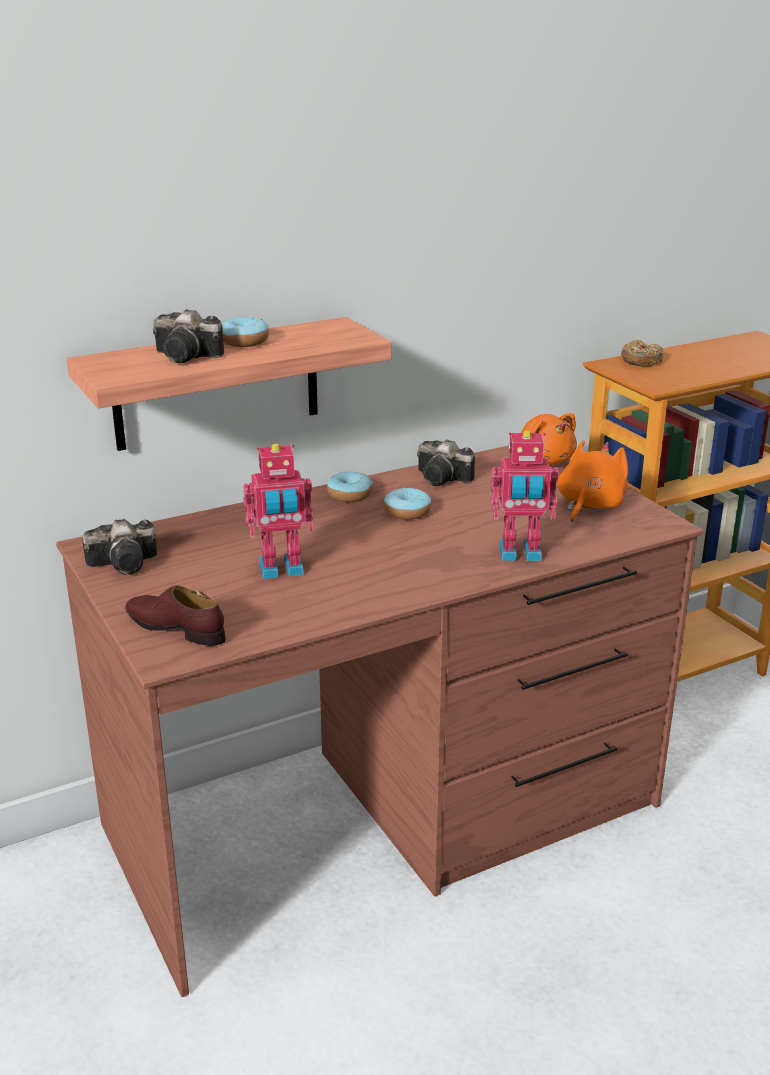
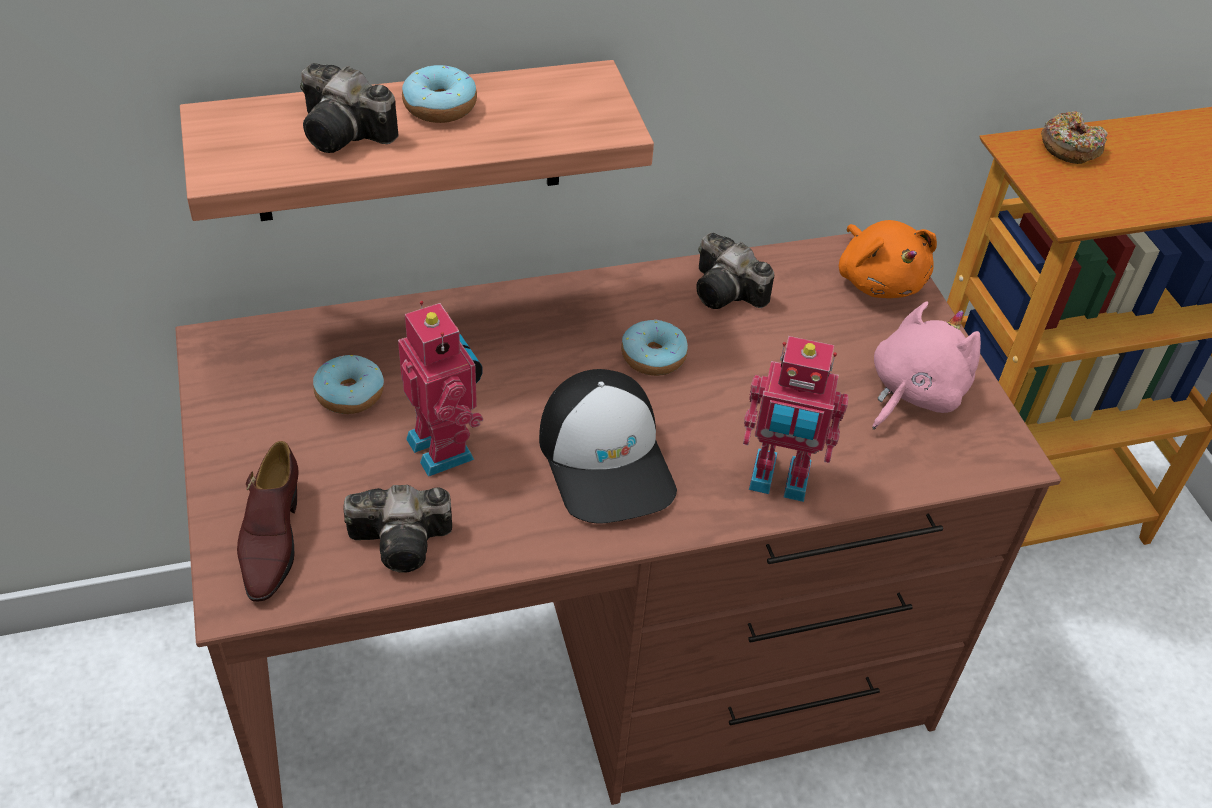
camera: 10 degrees right, 20 degrees up
(127, 563) = (250, 391): camera -> camera (406, 541)
(175, 627) = (271, 539): brown shoe -> brown shoe turned 135 degrees counterclockwise
(281, 570) = (445, 447): toy robot -> toy robot turned 120 degrees counterclockwise
(350, 495) = (587, 304): donut -> donut (350, 394)
(398, 560) = (607, 459): none -> cap
(589, 505) = (913, 392): orange plush toy -> pink plush toy

